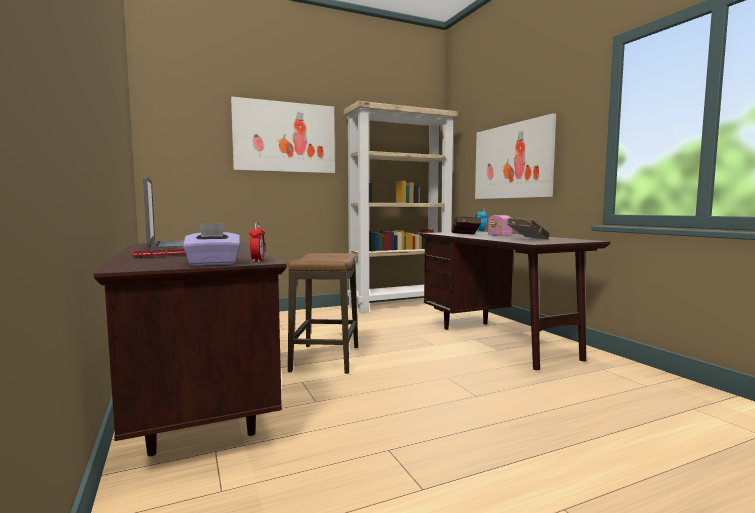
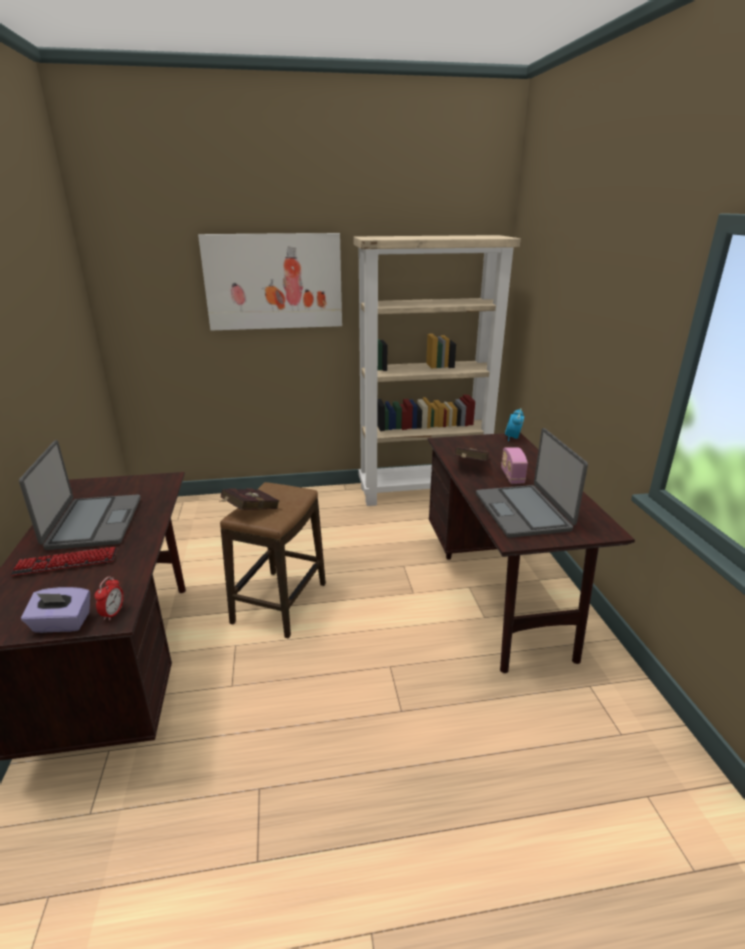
camera: 15 degrees right, 20 degrees up
(309, 259) = (249, 511): none -> red book
(512, 161) = (573, 344): picture -> none
(526, 239) = (523, 512): grey book -> laptop

